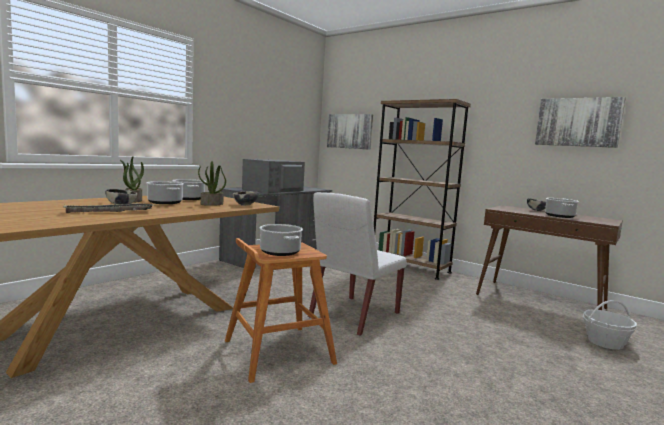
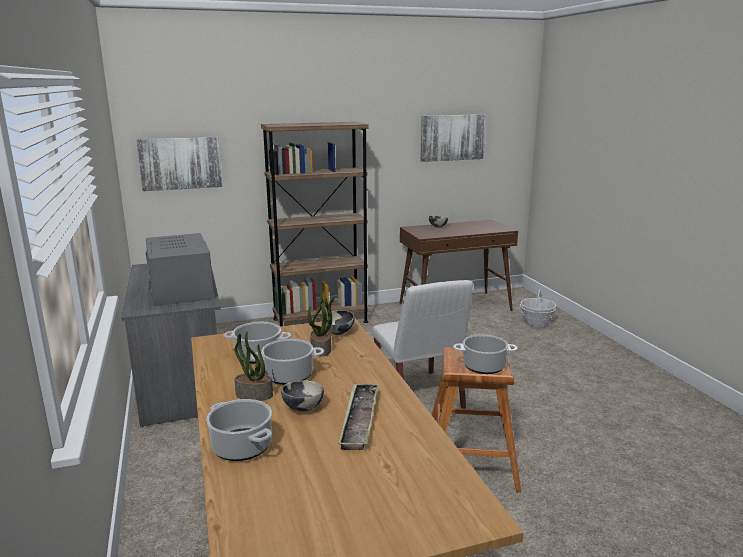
camera: 55 degrees left, 10 degrees up
(559, 216) = (470, 230): cooking pot -> cooking pot (241, 447)

